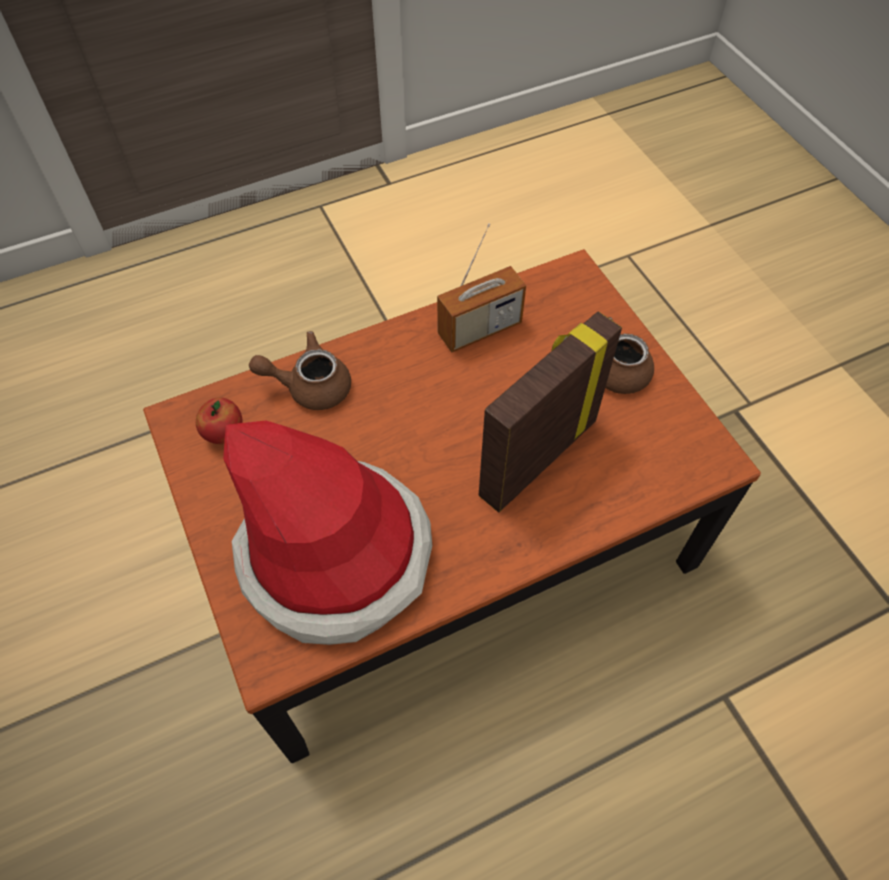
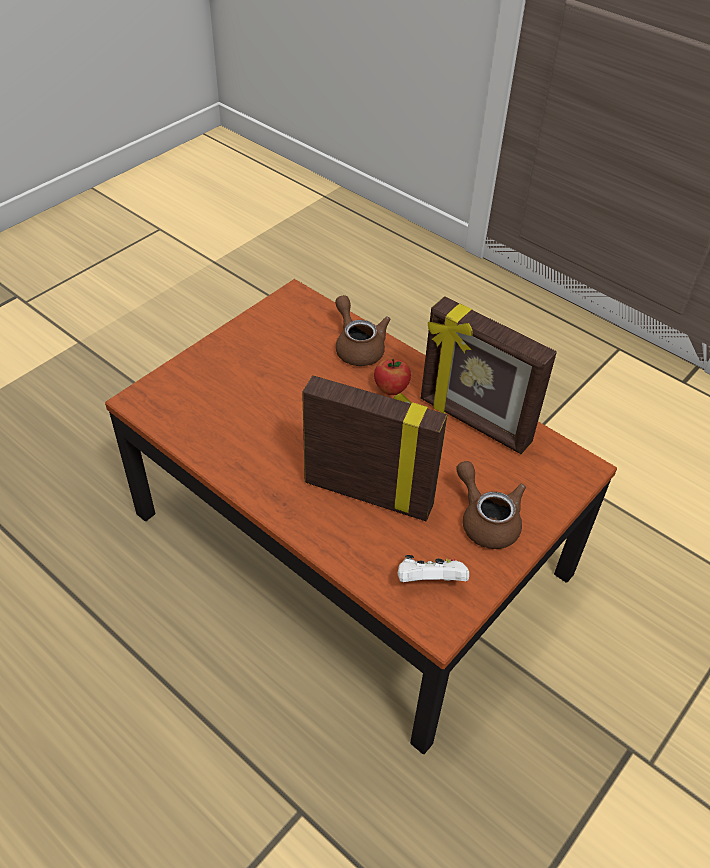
camera: 65 degrees right, 10 degrees down
(224, 434) = (294, 320): apple -> apple (391, 389)
(336, 554) = (229, 405): hat -> none
(479, 329) = (473, 422): radio -> picture frame
(668, 448) = (429, 581): none -> white game controller

